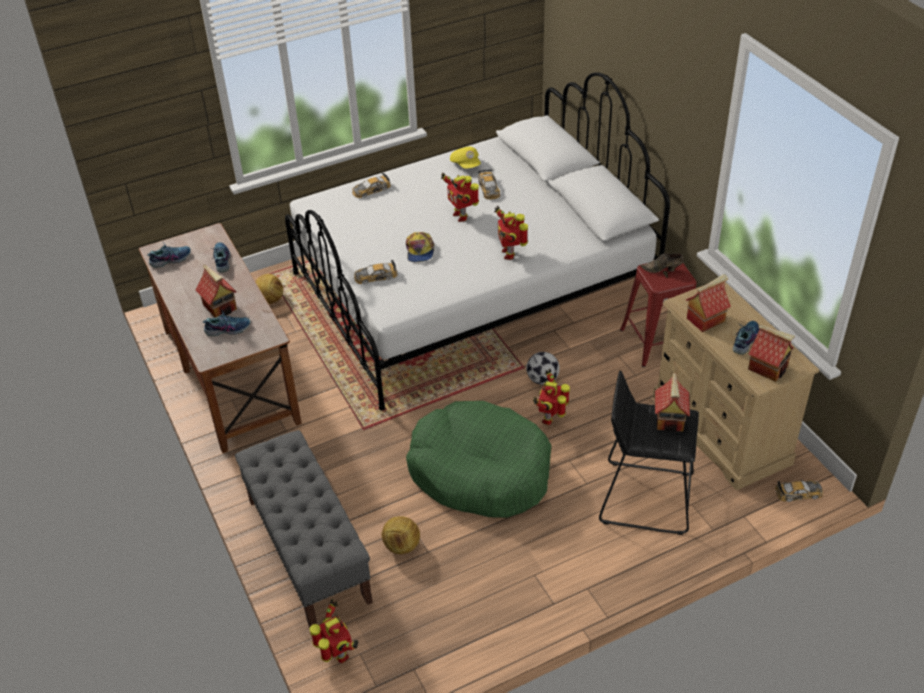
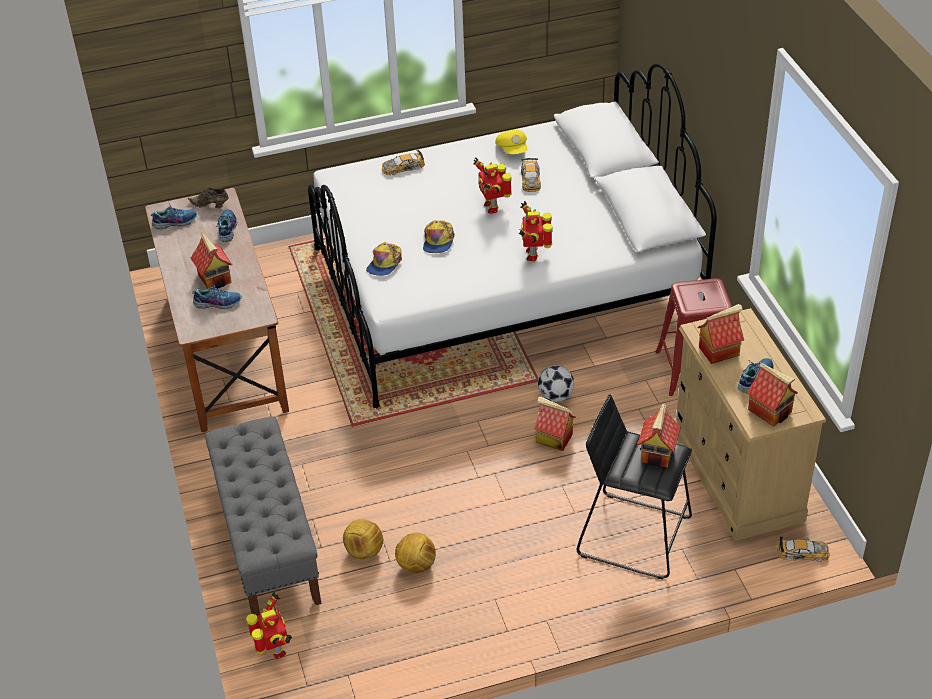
camera: 10 degrees right, 0 degrees up
(269, 300) = (283, 275): football -> football (416, 565)
(375, 276) = (384, 263): toy car -> cap
(480, 471) = (464, 485): green dog bed -> none
(550, 418) = (553, 438): toy robot -> toy house
(663, 270) = (699, 291): brown shoe -> brown shoe (210, 205)

